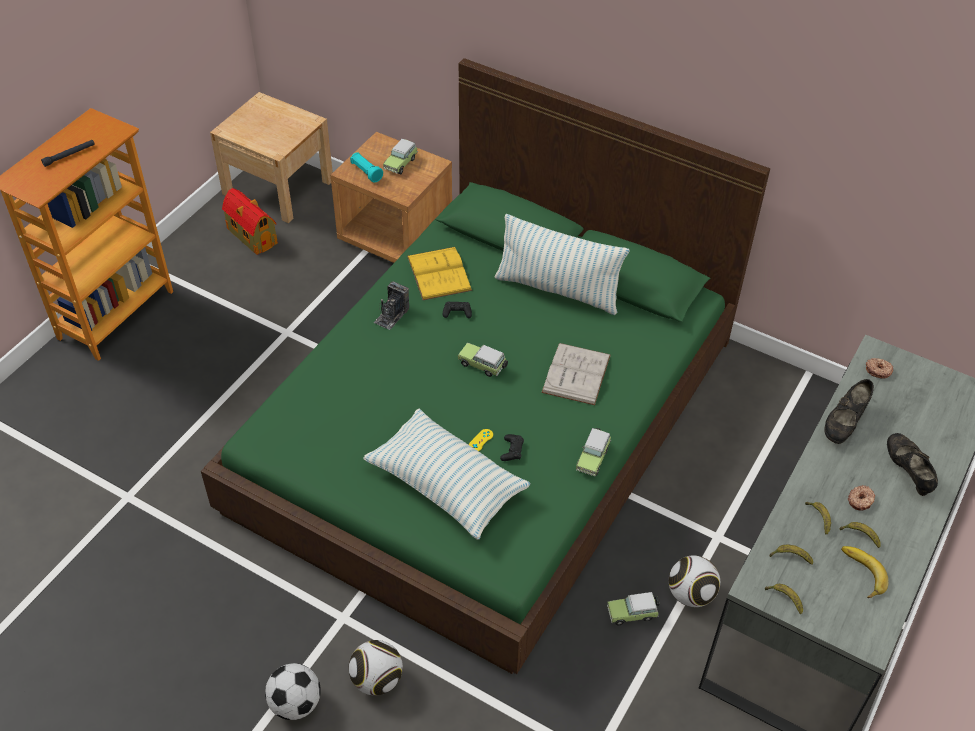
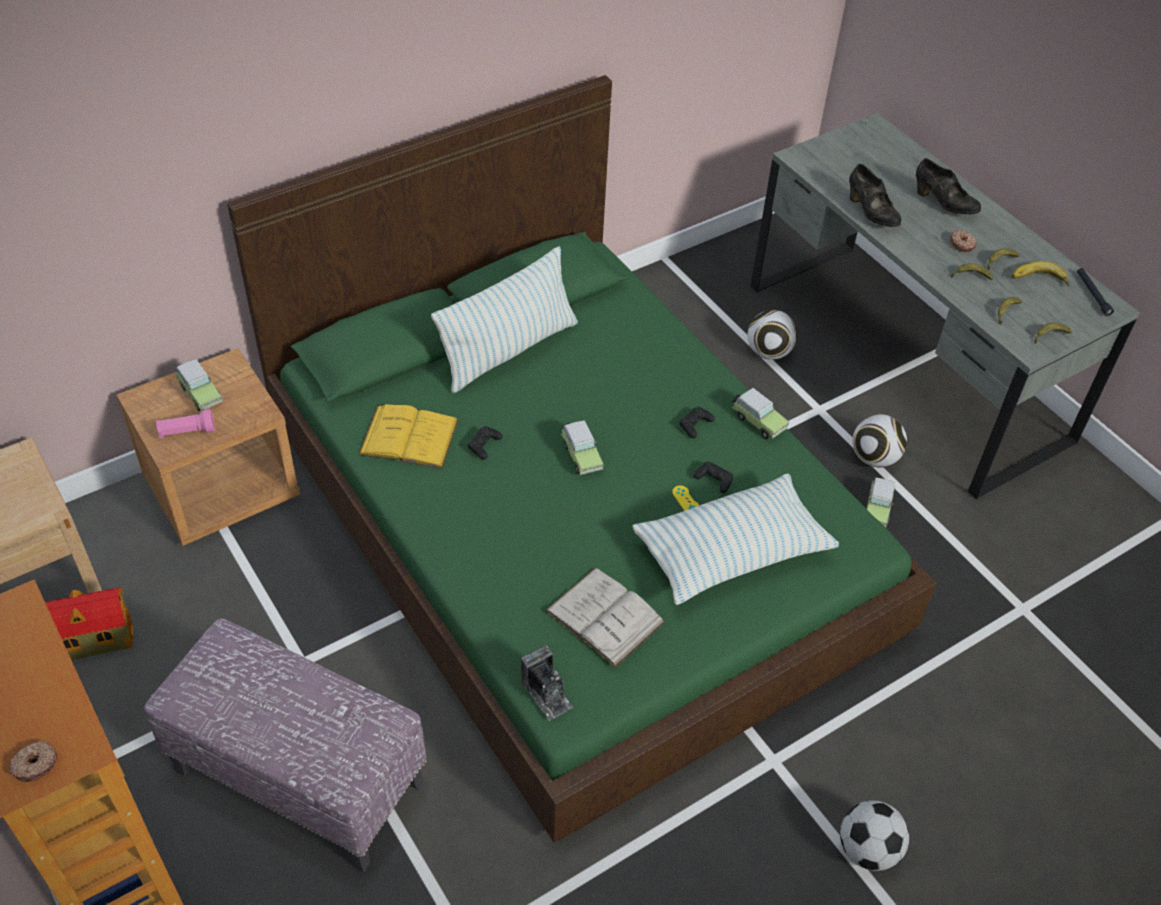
camera: 65 degrees left, 0 degrees up
(69, 155) = (22, 685): black flashlight -> black flashlight (1092, 294)
(206, 366) = (297, 776): none -> ottoman
(366, 172) = (187, 432): turquoise flashlight -> pink flashlight
(376, 680) = (868, 758): football -> football (769, 352)
(392, 315) = (447, 505): camera -> camera (547, 694)
(483, 366) = (581, 455): toy car -> toy car turned 75 degrees counterclockwise
(560, 420) = (695, 425): none -> black game controller
(576, 373) = (639, 386): white book -> white book (604, 616)
(878, 370) = (820, 166): donut -> donut (35, 764)
(907, 472) = (943, 204): black shoe -> black shoe turned 150 degrees counterclockwise

